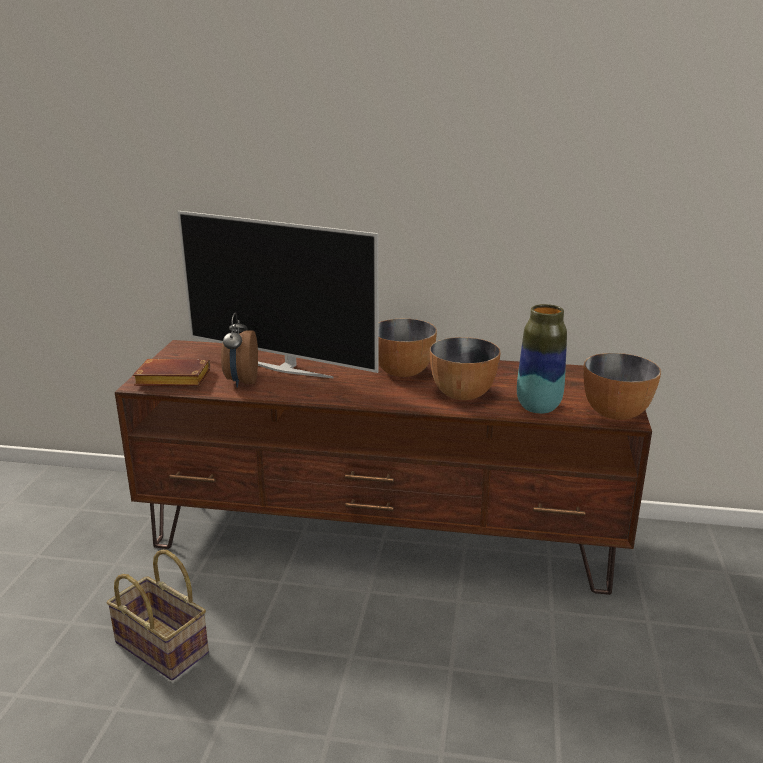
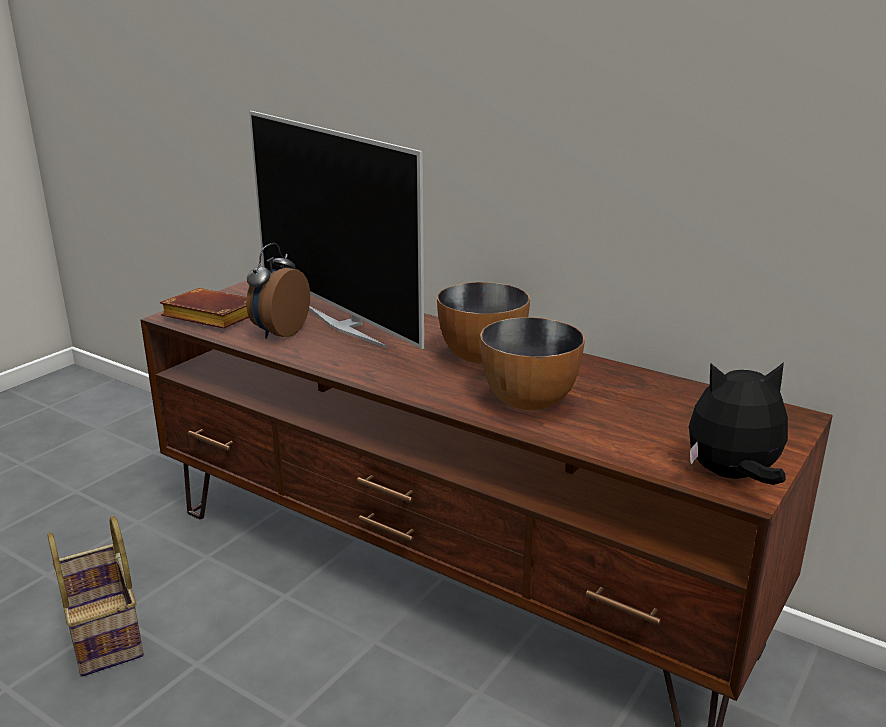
camera: 25 degrees right, 0 degrees up
(538, 407) = (618, 442): vase -> none
(615, 413) = (732, 477): bowl -> plush toy

